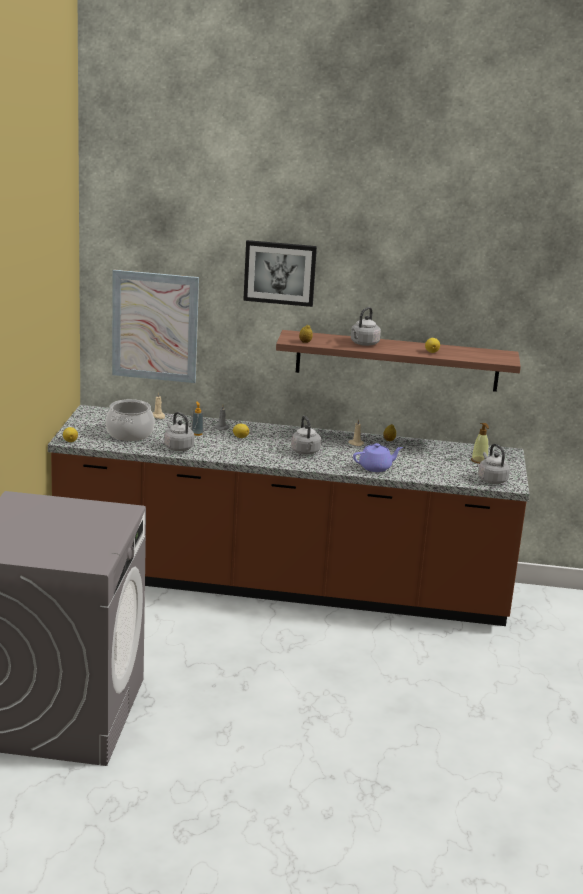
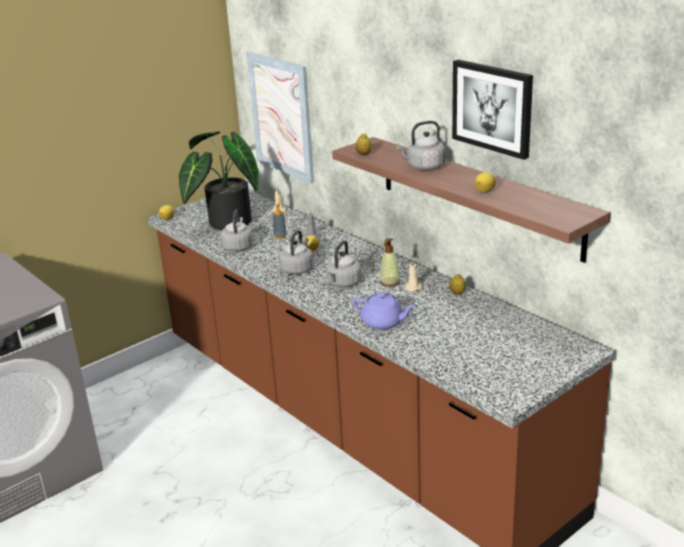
camera: 45 degrees right, 5 degrees up
(130, 434) = (225, 223): cooking pot -> potted plant
(280, 272) = (366, 68): picture -> picture (492, 107)
(479, 460) = (523, 350): soap dispenser -> soap dispenser (389, 282)
(491, 479) = (494, 381): grey kettle -> grey kettle (297, 269)

